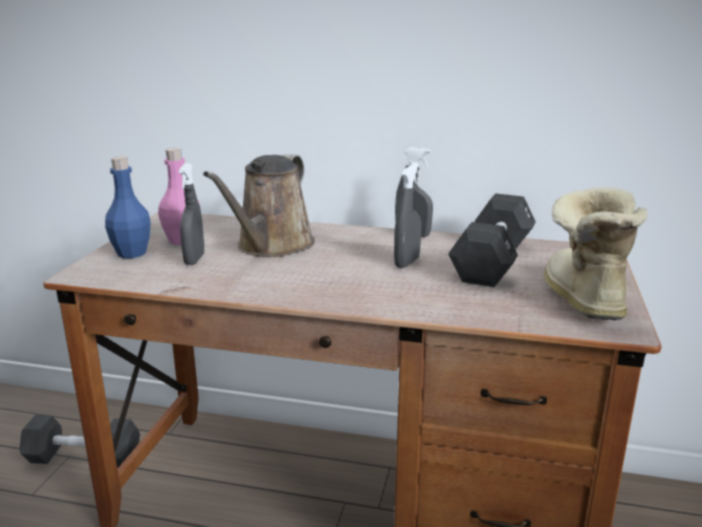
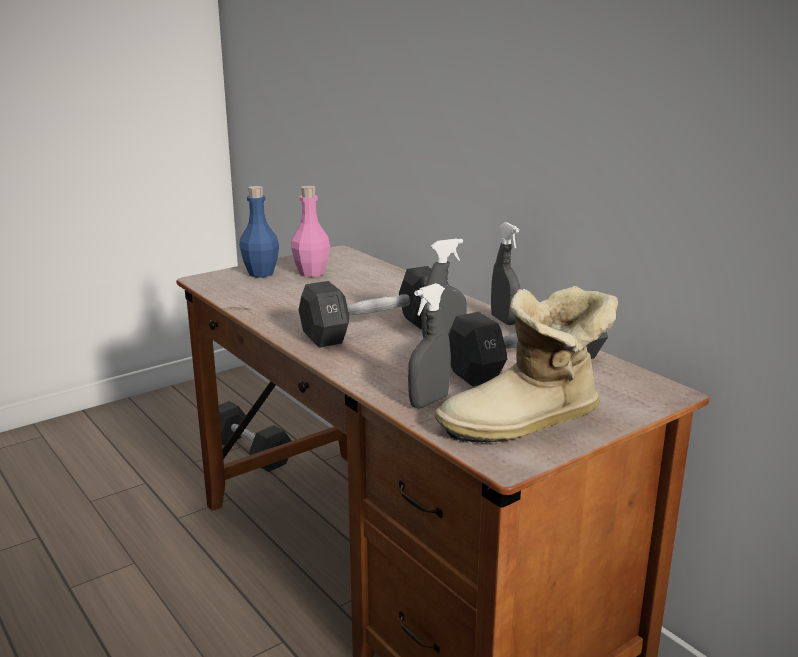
camera: 40 degrees right, 0 degrees up
(194, 260) = (290, 290): grey spray bottle -> grey spray bottle (429, 402)
(271, 246) = (364, 296): brown watering can -> none
(339, 270) = (375, 330): none -> black dumbbell
(579, 299) = (527, 424): boot -> boot turned 150 degrees counterclockwise

